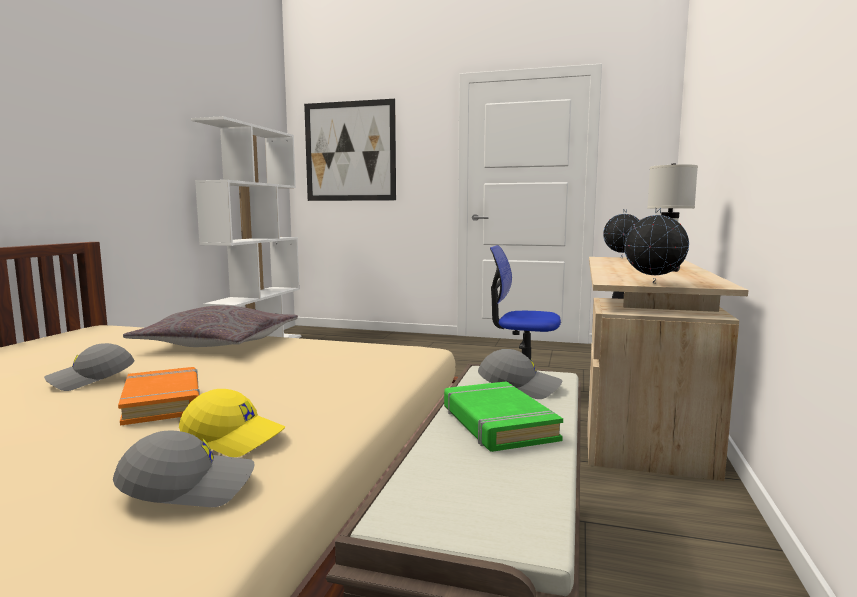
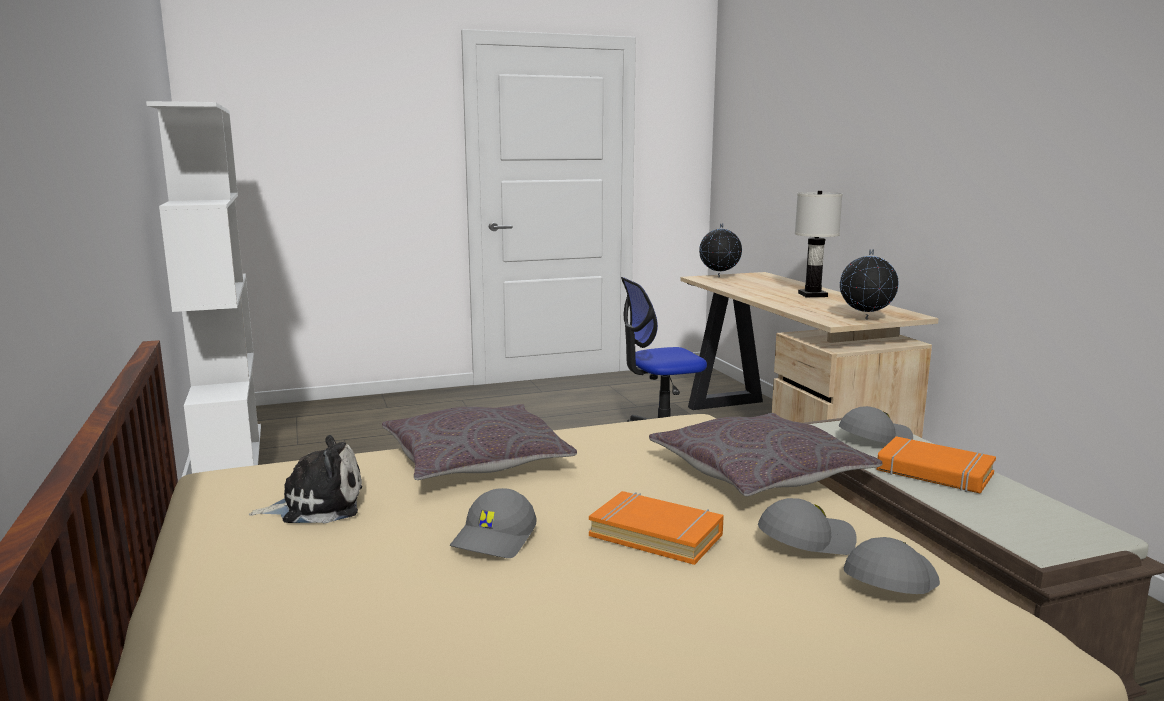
camera: 35 degrees left, 5 degrees up
(87, 346) = (317, 505): none -> plush toy
(235, 437) = (805, 541): yellow cap -> grey cap
(350, 151) = (295, 132): picture -> none
(357, 389) = (759, 473): none -> grey pillow
(497, 423) = (934, 472): green book -> orange book

